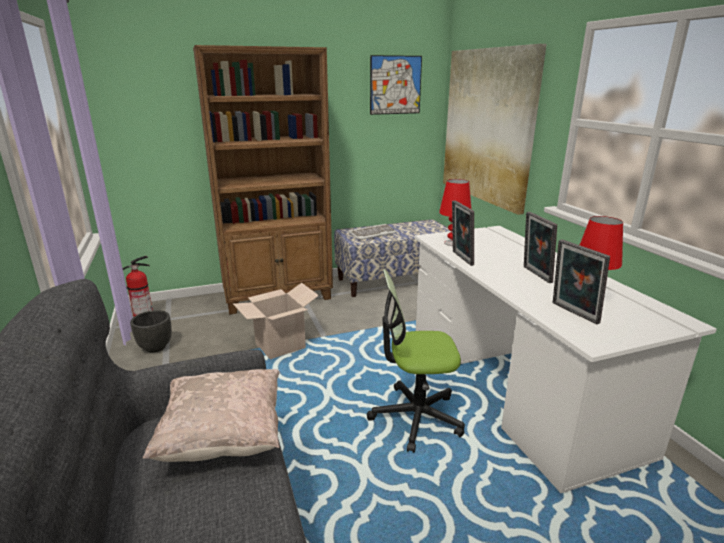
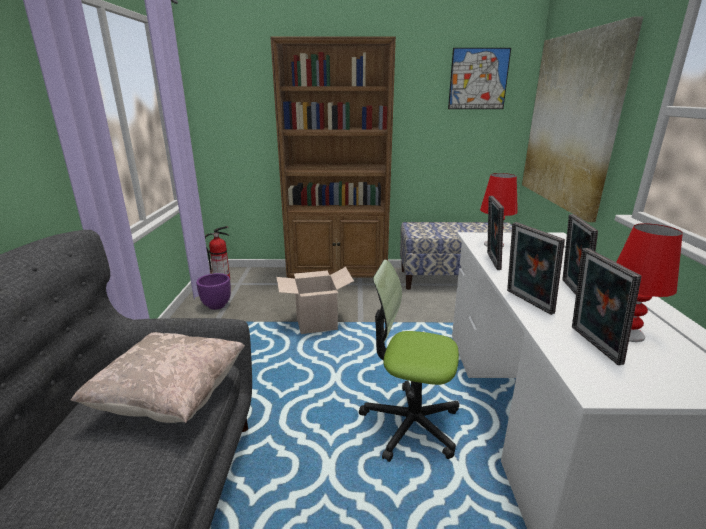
camera: 20 degrees right, 0 degrees up
(155, 347) = (216, 306): black planter -> purple planter
(372, 234) = (436, 229): keyboard -> none
(510, 289) = (526, 302): none -> picture frame

